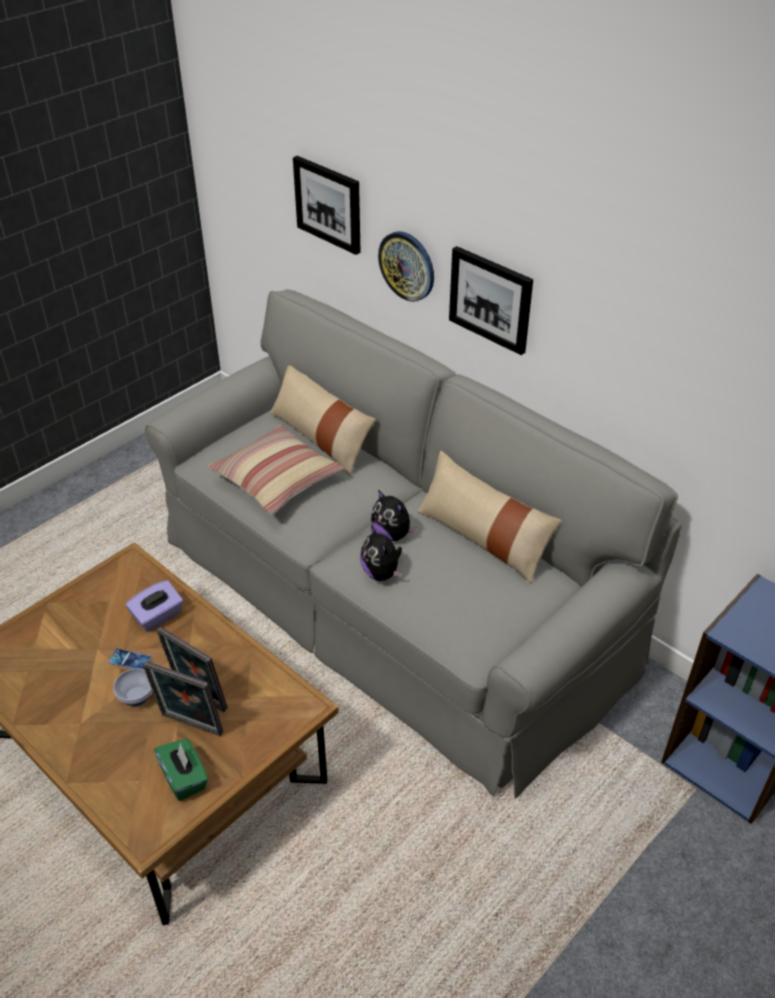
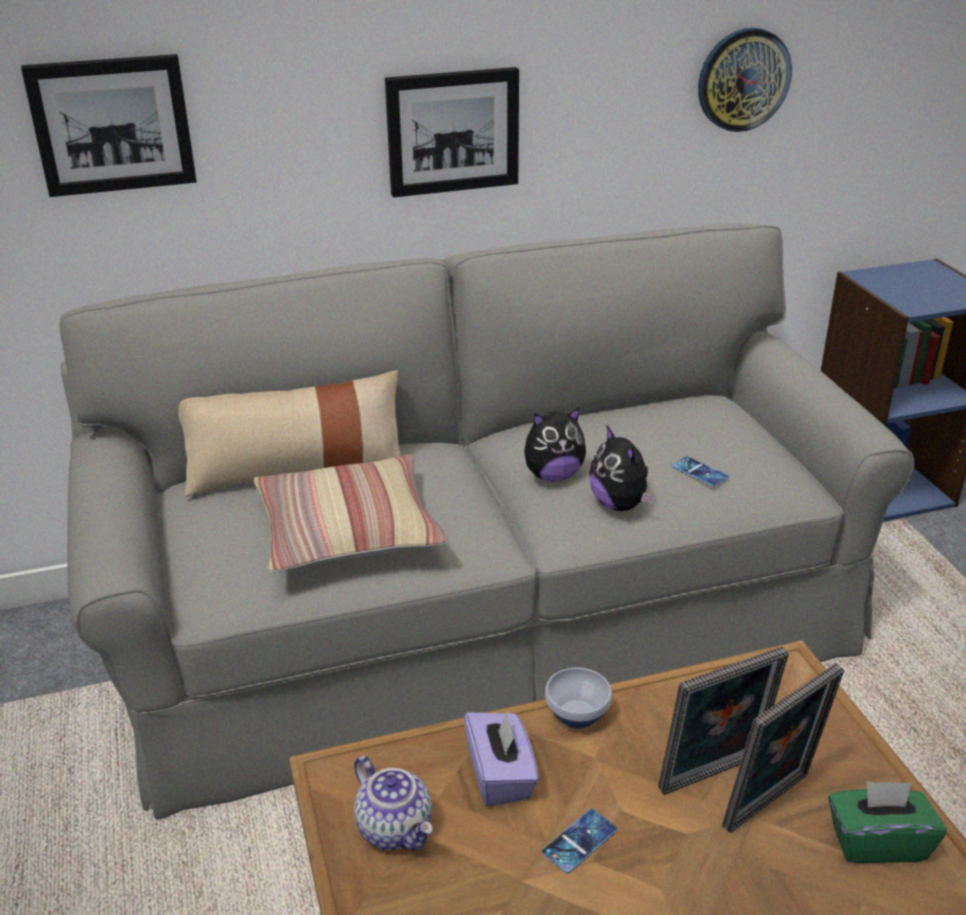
camera: 60 degrees left, 10 degrees down
(108, 595) = (396, 828): none -> teapot
(135, 696) = (671, 856): bowl -> bowl (576, 716)
(382, 573) = (620, 505): plush toy -> plush toy turned 60 degrees clockwise
(407, 266) = (296, 154): wall clock -> wall clock (743, 79)
(443, 596) = (699, 472): none -> phone
(483, 538) = (614, 418): beige pillow -> none

